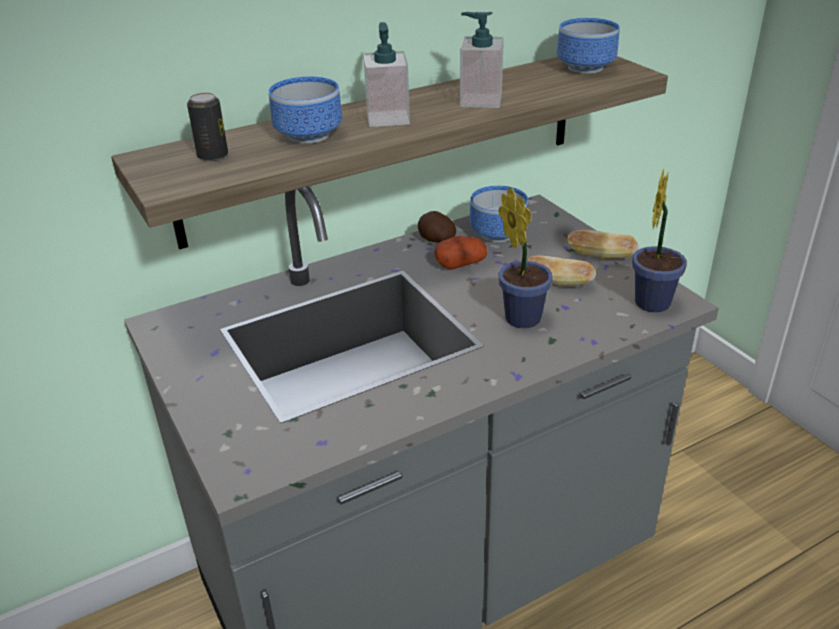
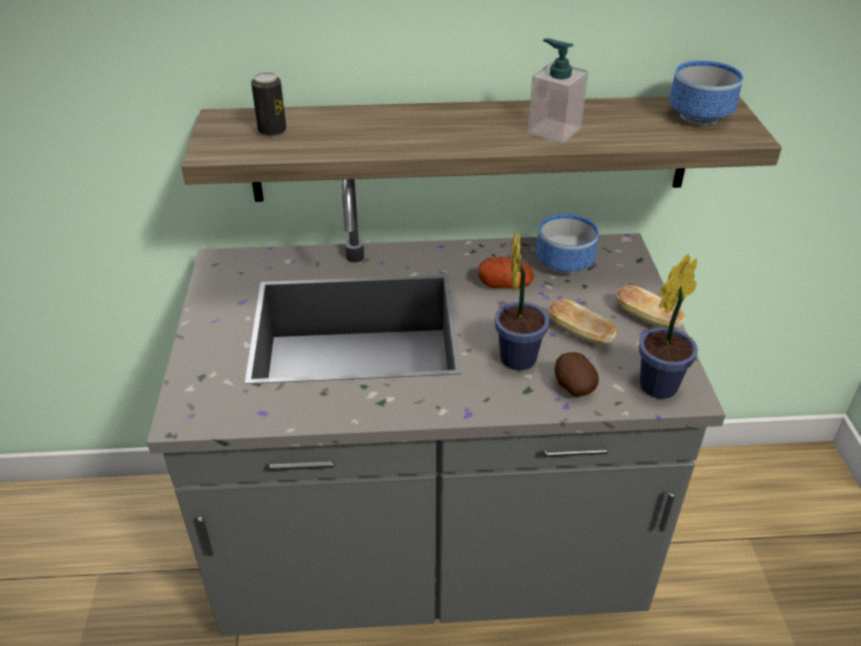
camera: 25 degrees right, 5 degrees up
(306, 136) = (363, 130): bowl -> none
(388, 118) = (450, 128): soap dispenser -> none
(436, 241) = (500, 254): potato -> potato (572, 386)

